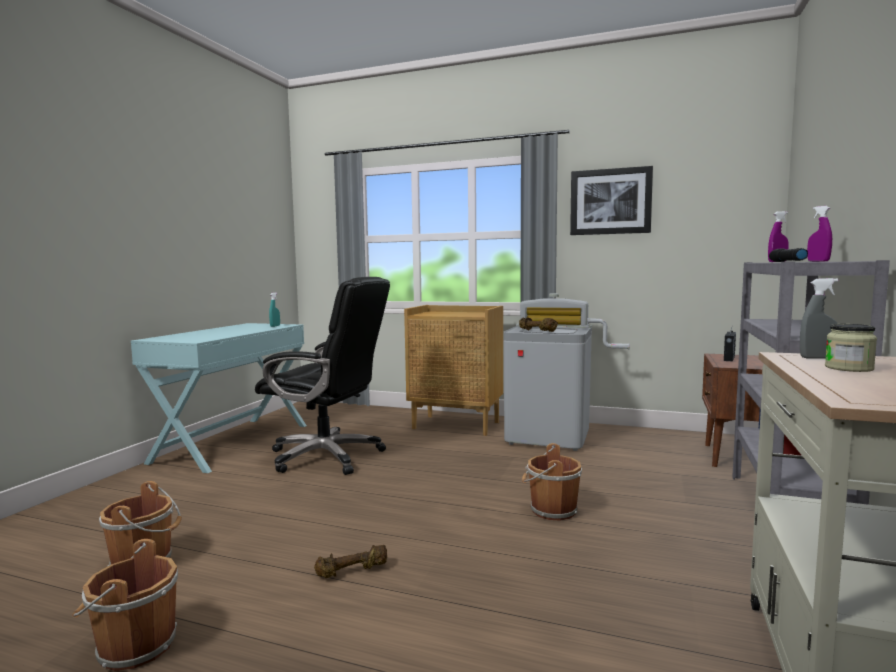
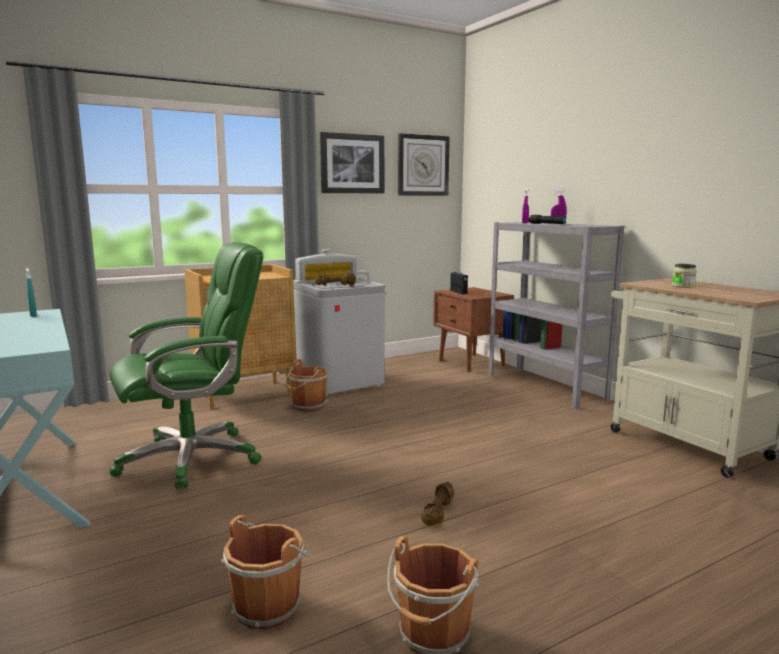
camera: 50 degrees left, 5 degrees up
(327, 457) = (192, 459): black office chair -> green office chair
(551, 510) = (452, 427): brown bucket -> brown bucket (307, 405)
(714, 195) = (423, 165): none -> wall clock
(817, 358) = (651, 283): grey spray bottle -> none

